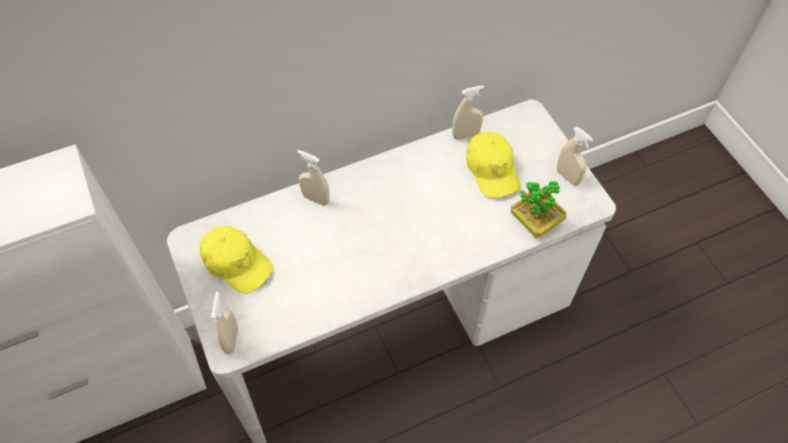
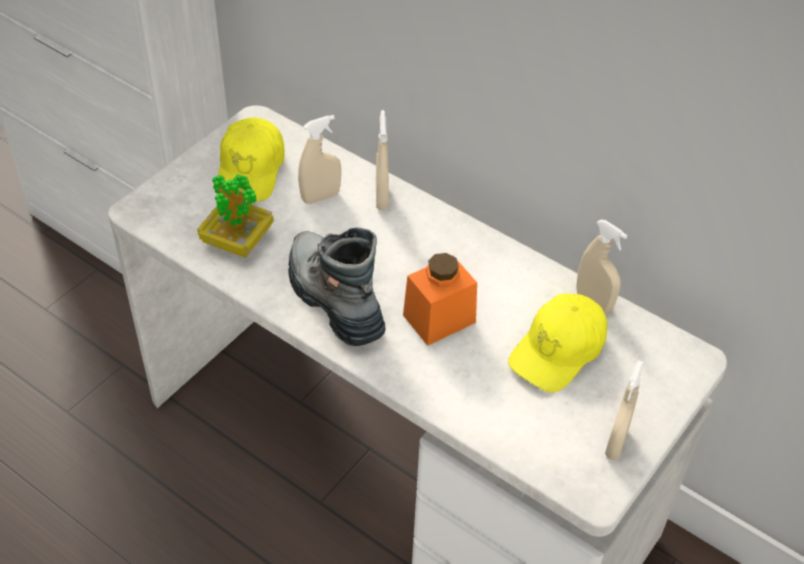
camera: 60 degrees right, 10 degrees down
(231, 340) = (152, 207): beige spray bottle -> beige spray bottle (320, 197)
(387, 264) = (334, 299): none -> boot
(435, 215) = (439, 319): none -> orange jar
(535, 221) = (508, 431): potted plant -> potted plant (237, 242)

